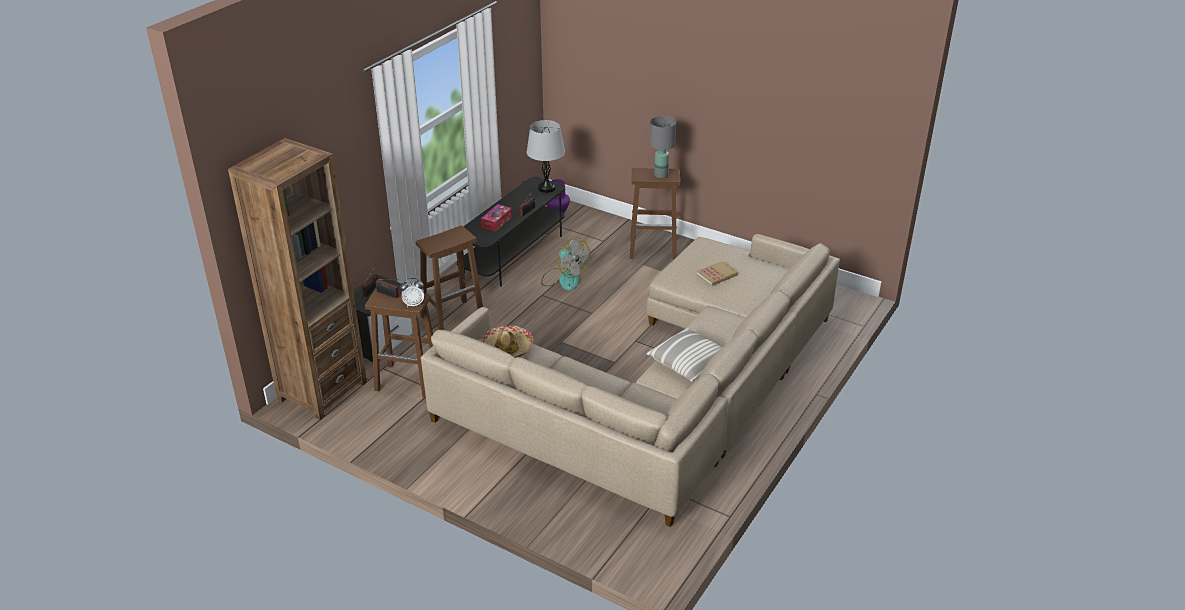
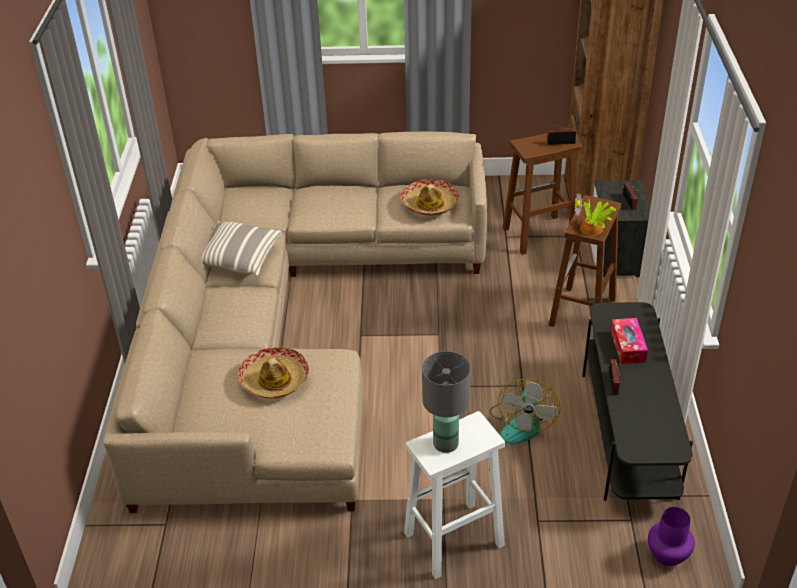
camera: 150 degrees right, 5 degrees up
(413, 304) = (524, 143): alarm clock -> none
(457, 232) = (592, 229): none -> potted plant
(546, 188) = (641, 441): grey table lamp -> none
(564, 278) = (522, 423): fan -> fan turned 90 degrees counterclockwise
(654, 249) = (452, 540): brown stool -> white stool
(716, 275) = (274, 380): book -> hat

